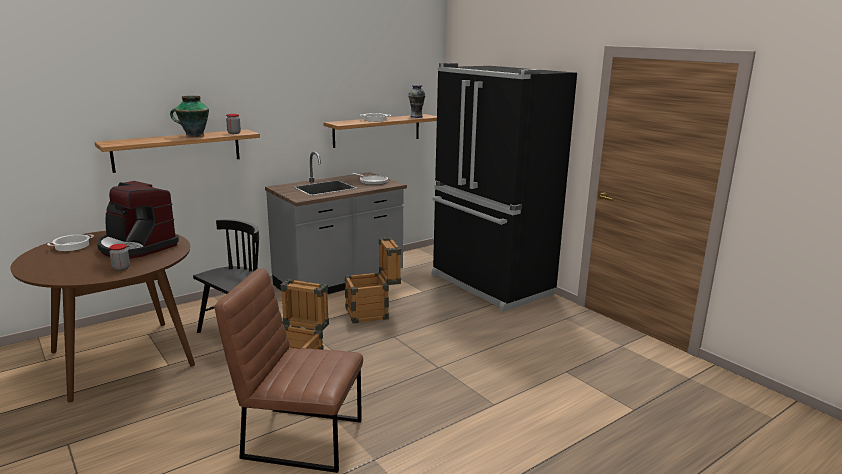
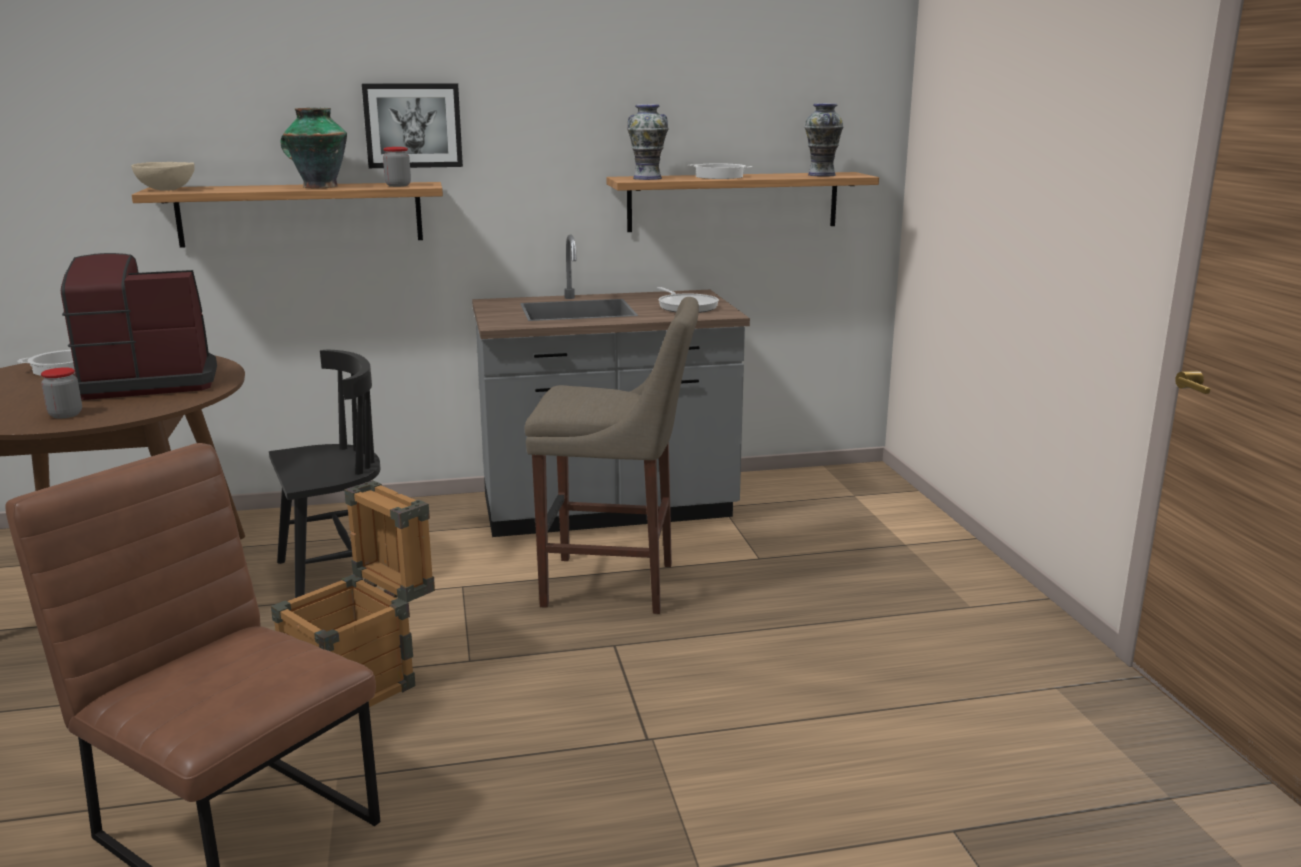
camera: 25 degrees right, 0 degrees up
(113, 143) = (166, 190): none -> beige bowl
(136, 246) = (148, 382): coffee machine -> coffee machine turned 105 degrees clockwise
(233, 102) = (413, 125): none -> picture
(346, 122) = (647, 178): none -> vase
(373, 313) = (616, 585): crate -> beige stool
(490, 285) = (922, 571): black fridge -> none

